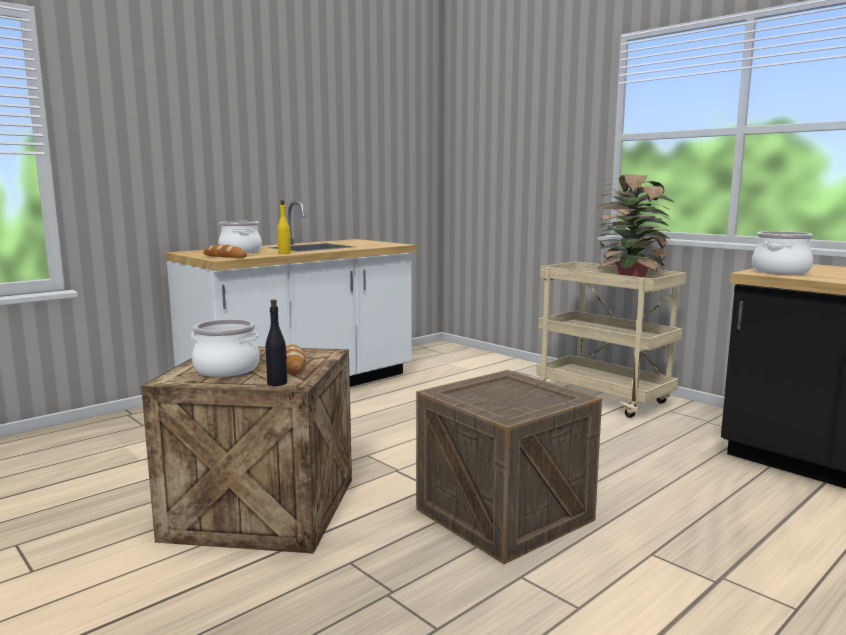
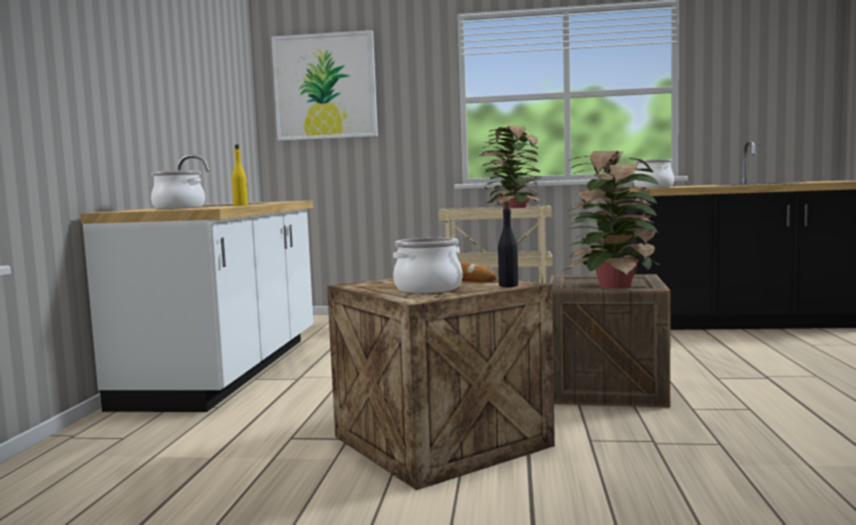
camera: 40 degrees left, 5 degrees down
(224, 256) = (195, 208): bread -> none
(495, 123) = (325, 86): none -> picture
(503, 402) = (613, 285): none -> potted plant

